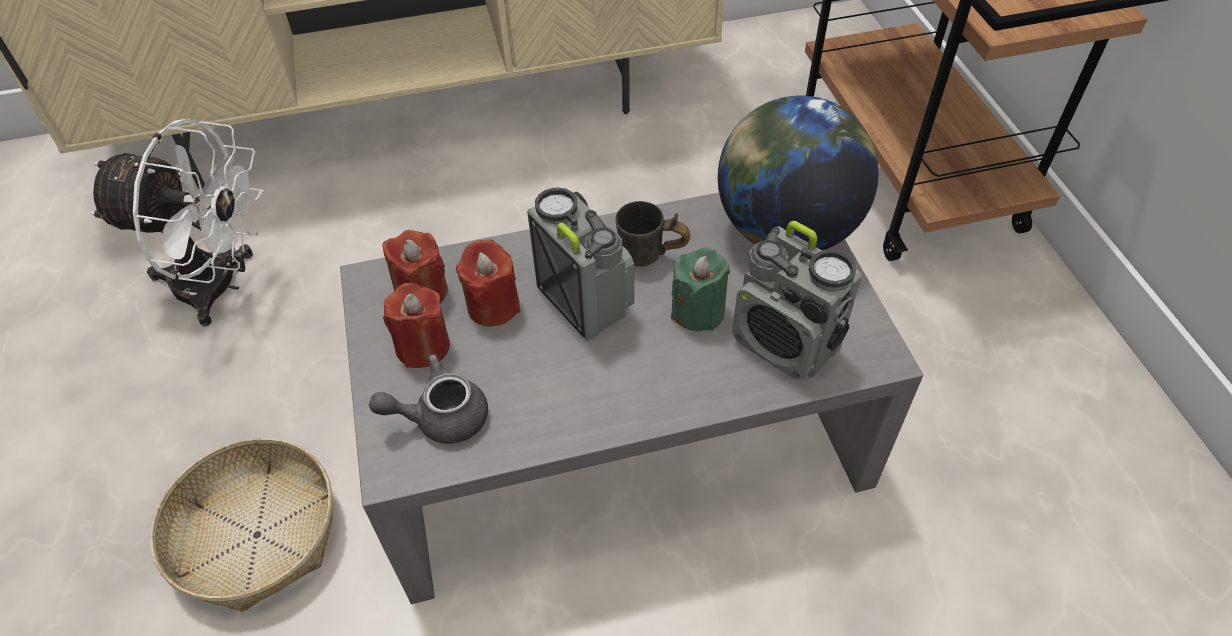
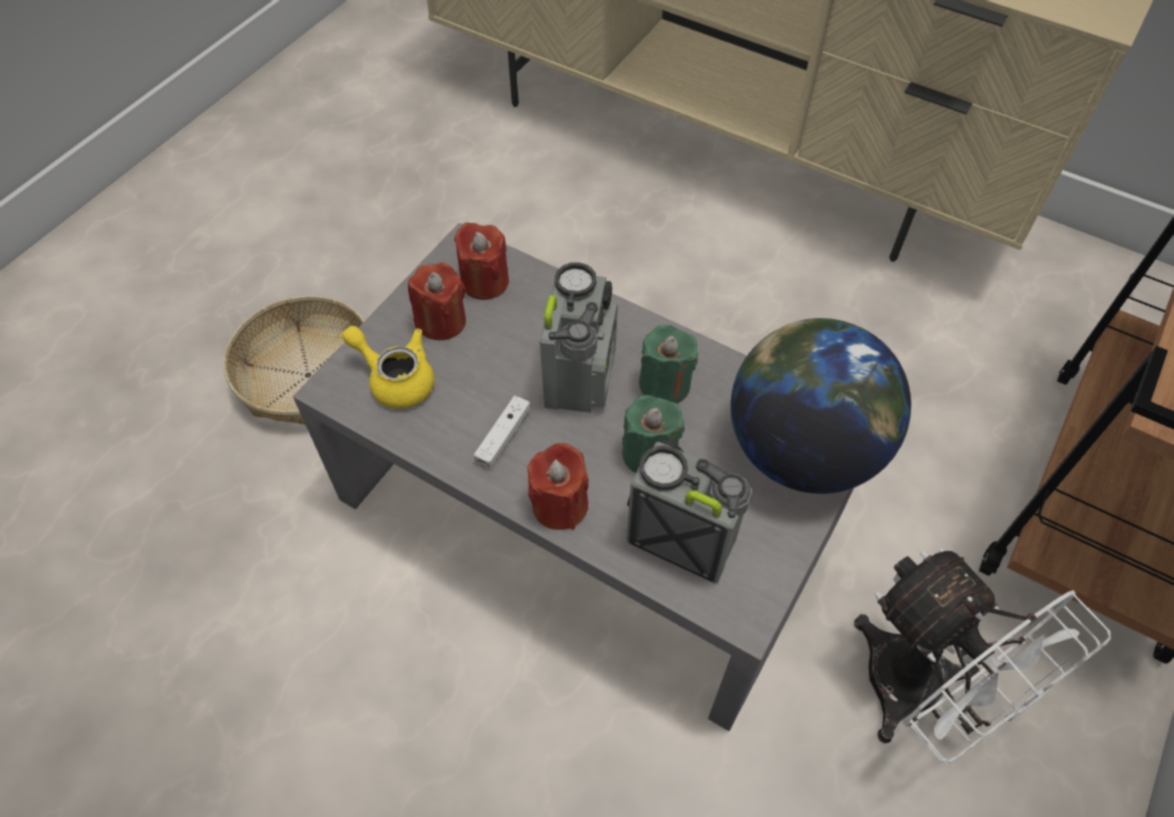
camera: 45 degrees right, 5 degrees up
(221, 286) = (454, 188): white fan -> white fan (920, 697)
(440, 417) = (396, 379): grey teapot -> yellow teapot
(493, 306) = (516, 329): red candle -> red candle (560, 505)
(582, 386) = (503, 436): none -> white game controller
(649, 259) = (664, 384): grey mug -> green candle
(785, 344) = (681, 537): radio -> radio turned 120 degrees clockwise

